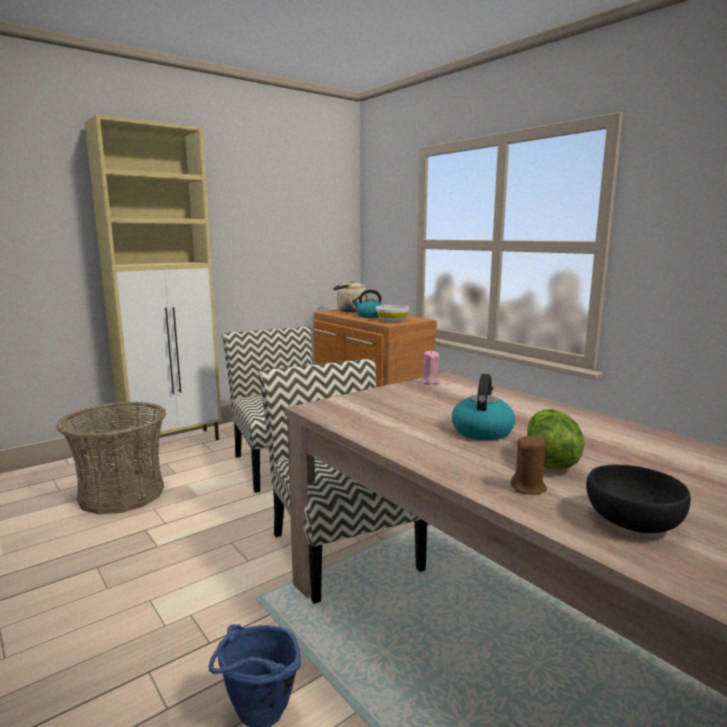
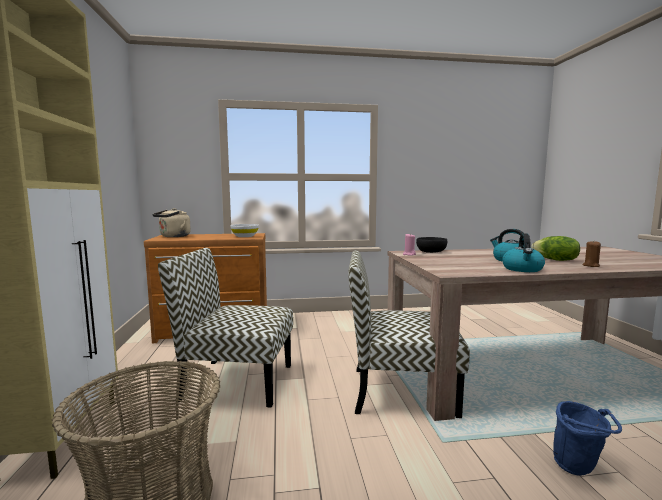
camera: 60 degrees left, 5 degrees down
(369, 316) = (211, 236): kettle -> kettle (522, 269)
(633, 522) = (622, 263): black bowl -> black bowl (431, 252)

